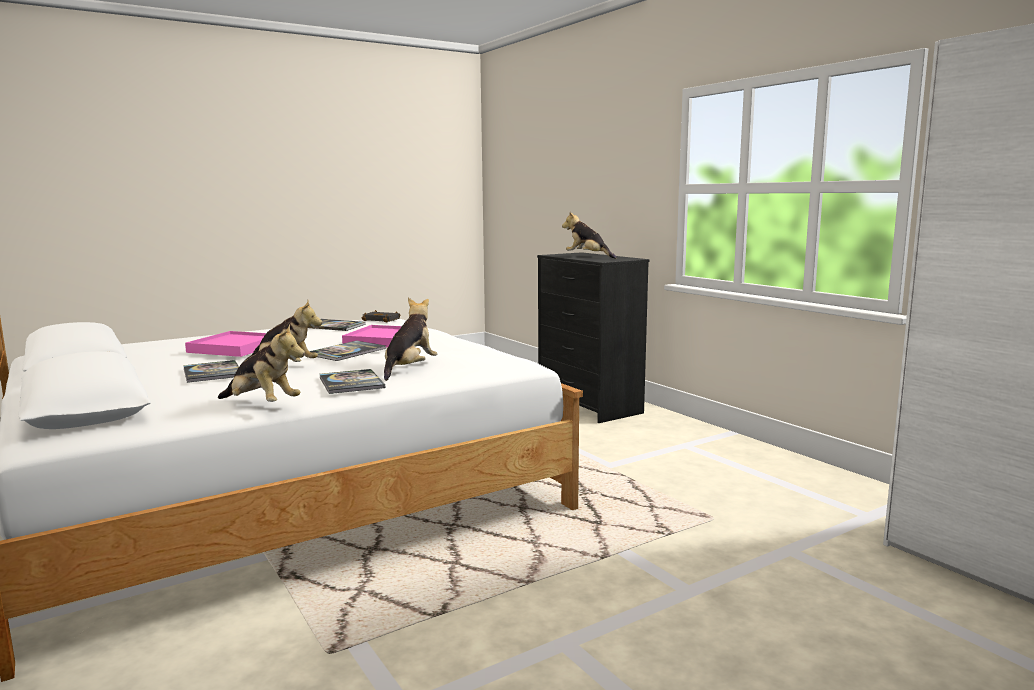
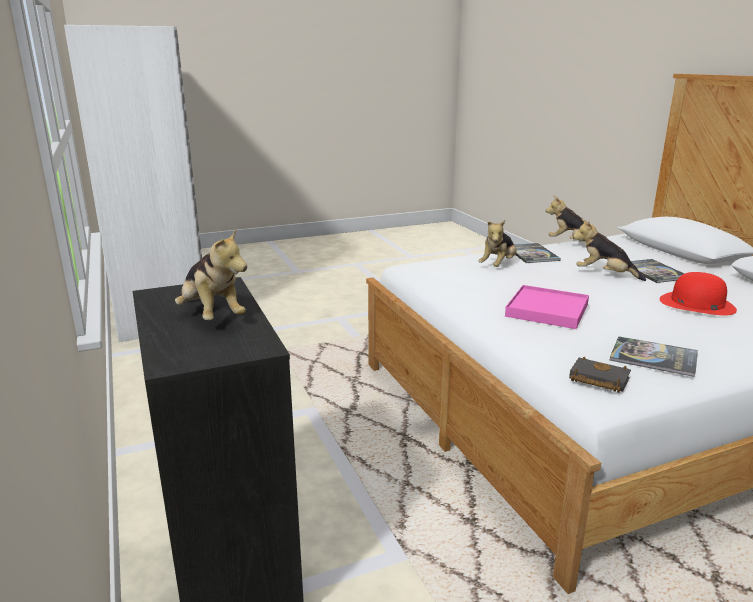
camera: 170 degrees left, 10 degrees up
(235, 348) = (696, 304): pink tray -> red hat
(347, 352) = (565, 283): book -> none

